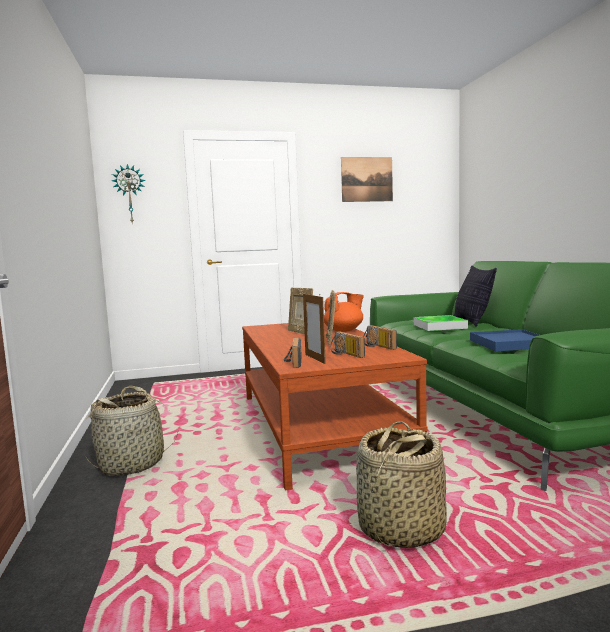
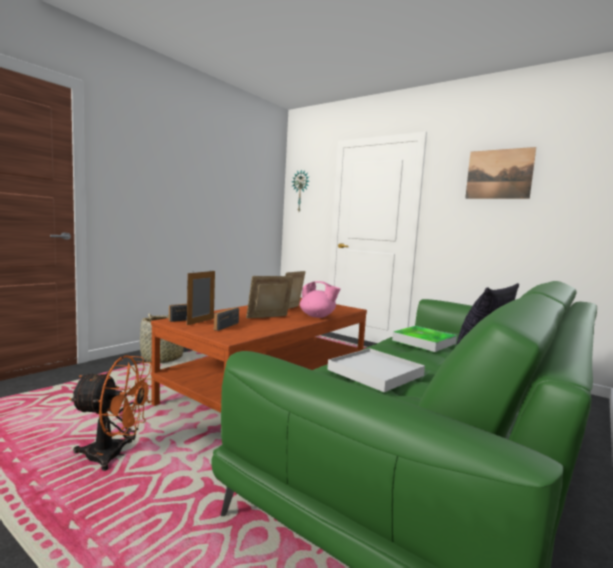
camera: 50 degrees right, 0 degrees up
(344, 330) = (317, 316): orange teapot -> pink teapot
(377, 346) = (263, 329): radio -> none
(400, 528) = (114, 455): basket -> orange fan
(509, 344) = (375, 372): blue tray -> white tray

